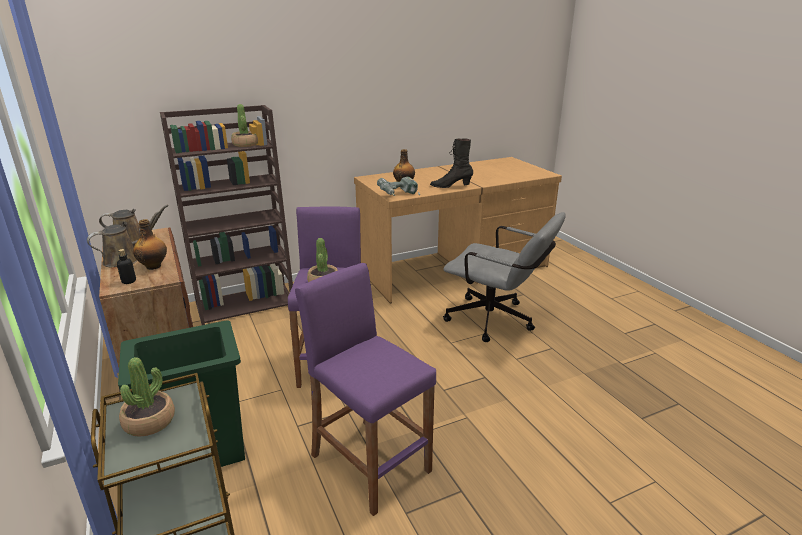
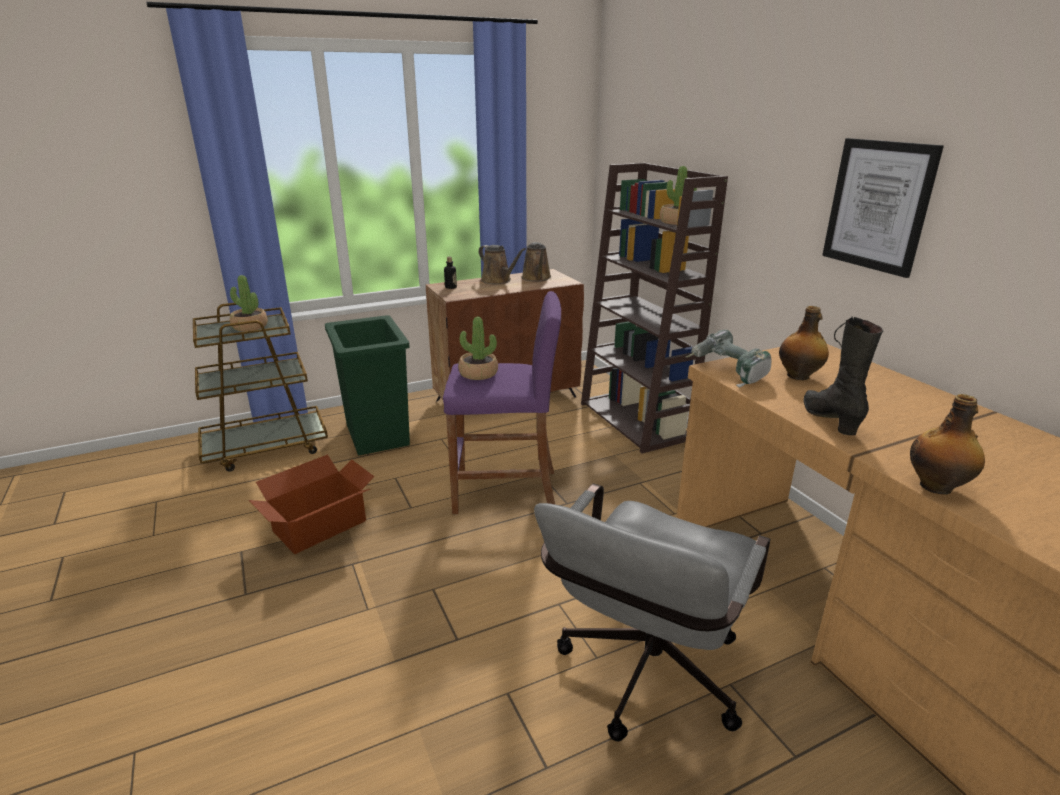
camera: 90 degrees right, 0 degrees up
(154, 266) = (481, 290): bottle -> bottle (937, 487)
(366, 100) = (878, 206): none -> picture
(370, 463) = (321, 526): purple stool -> cardboard box

